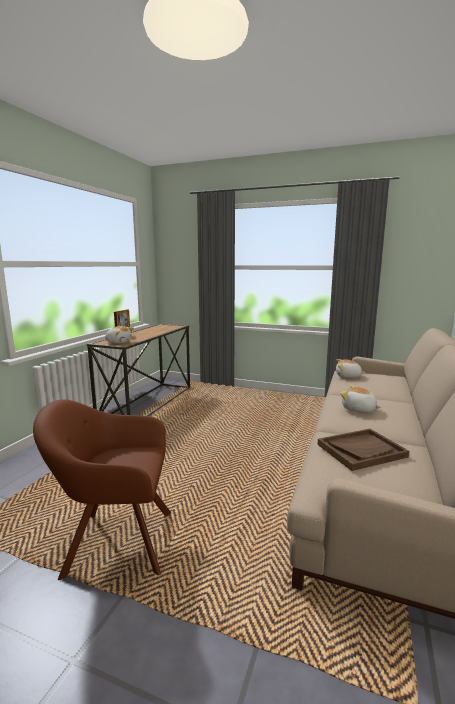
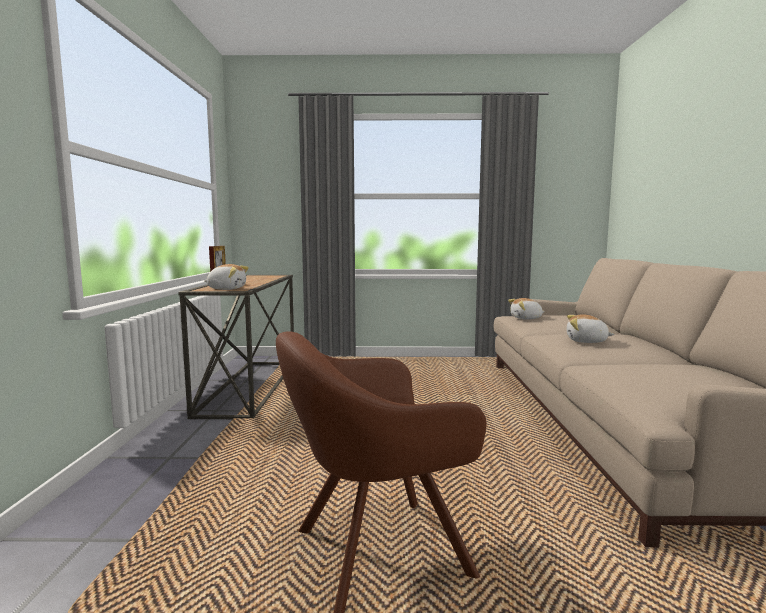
camera: 20 degrees left, 5 degrees down
(361, 450) = (650, 371): brown tray -> none

